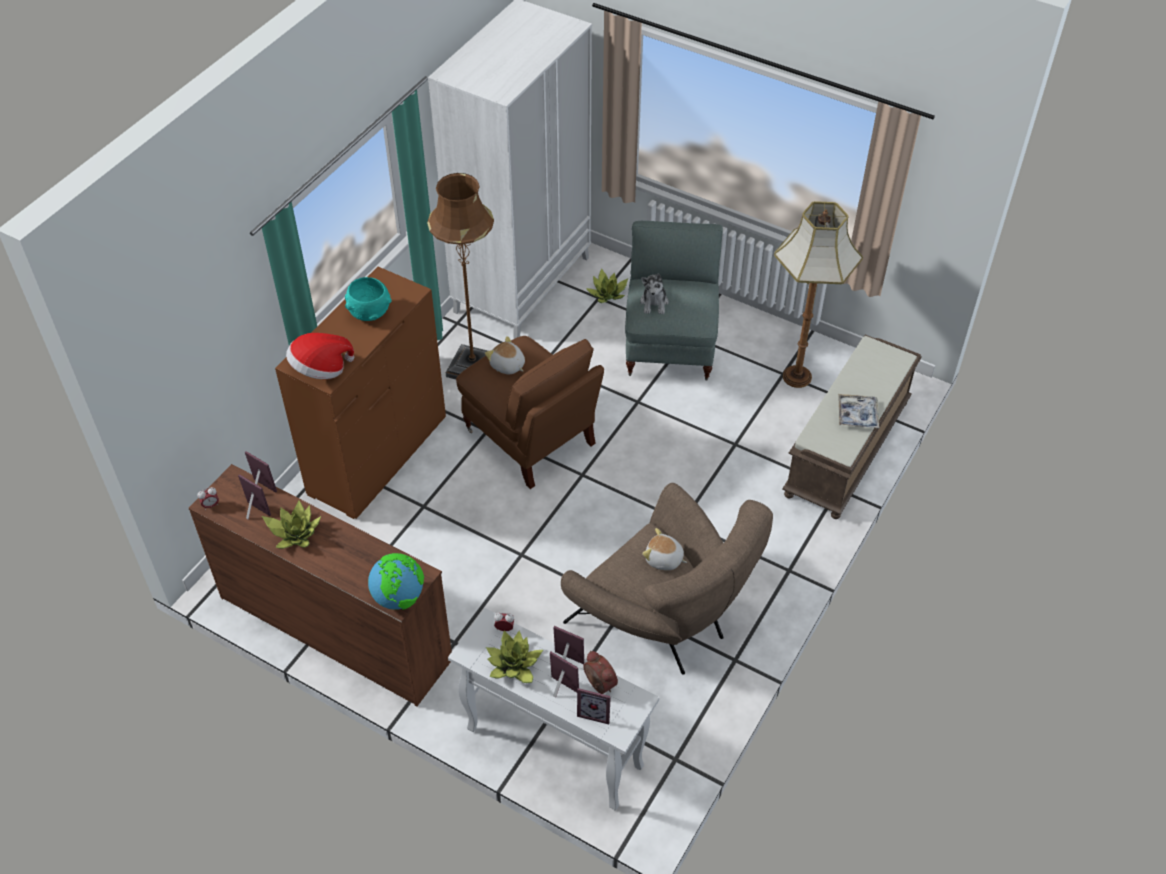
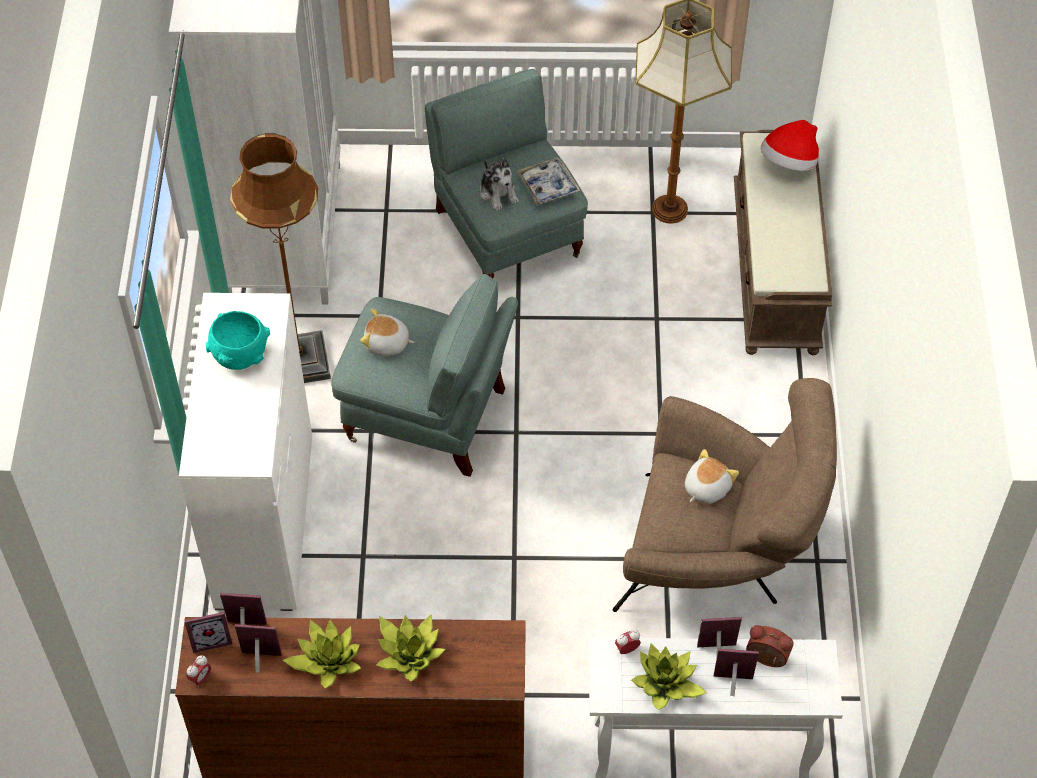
camera: 30 degrees left, 5 degrees up
(320, 369) = (236, 451): hat -> hat (789, 162)
(377, 455) = (264, 521): brown dresser -> white dresser
(399, 597) = (501, 674): globe -> none
(530, 438) = (428, 416): brown armchair -> grey armchair
(595, 712) = (784, 690): picture frame -> picture frame (211, 638)
(607, 293) = (393, 200): potted plant -> potted plant (409, 653)
(664, 559) = (706, 487): plush toy -> plush toy turned 135 degrees clockwise
(857, 415) = (797, 229): tray -> tray (548, 185)

